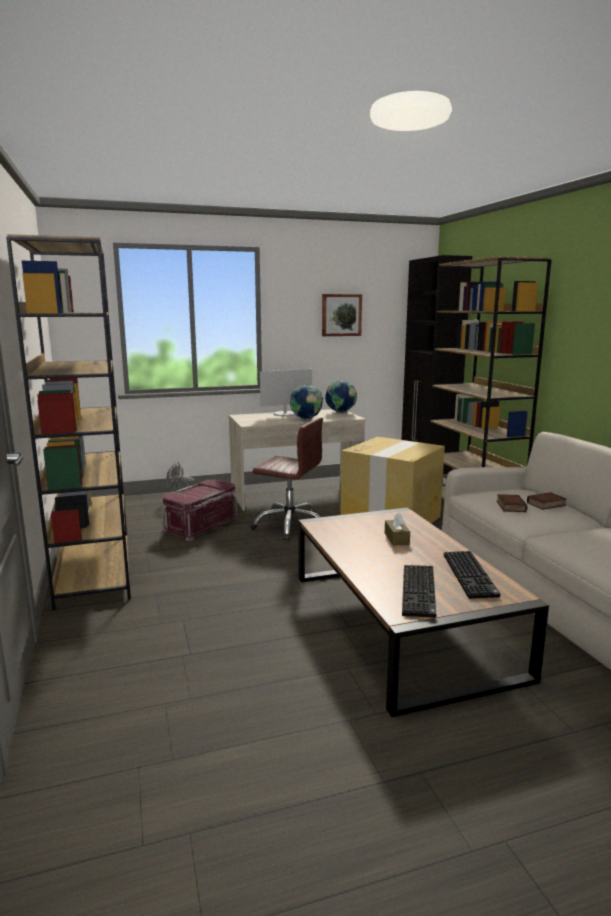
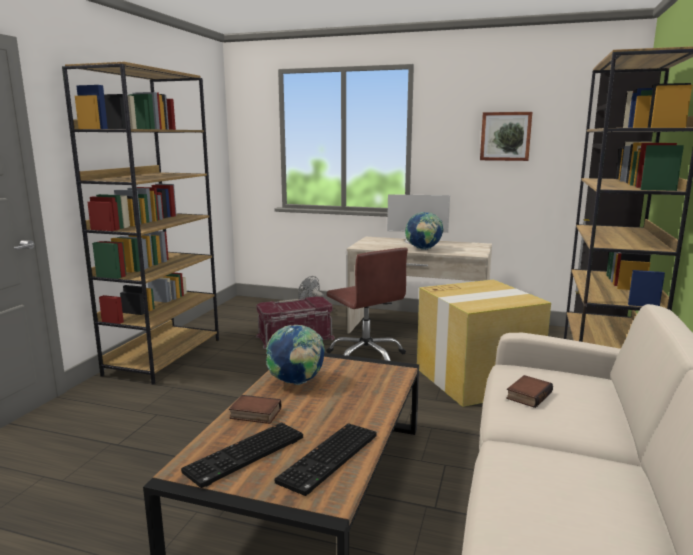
camera: 35 degrees right, 0 degrees up
(340, 412) = (477, 247): globe -> globe (296, 383)
(396, 538) = (338, 393): brown tissue box -> none
(546, 504) = (586, 407): book -> book (254, 414)

